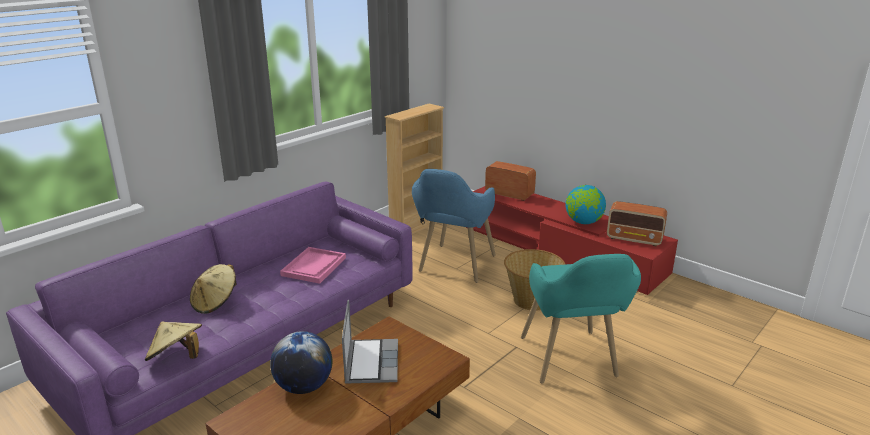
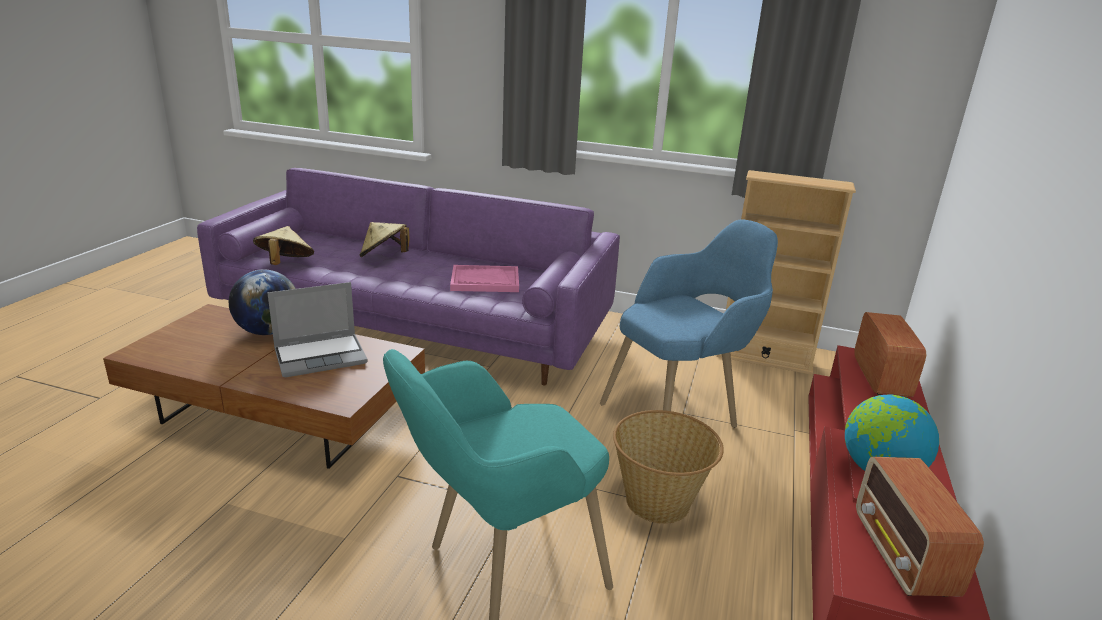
camera: 65 degrees right, 0 degrees up
(454, 268) = (680, 411): blue armchair -> blue armchair turned 150 degrees clockwise

